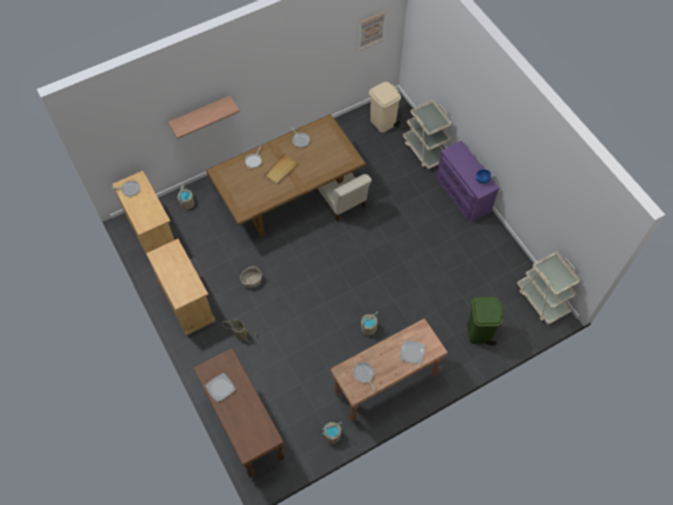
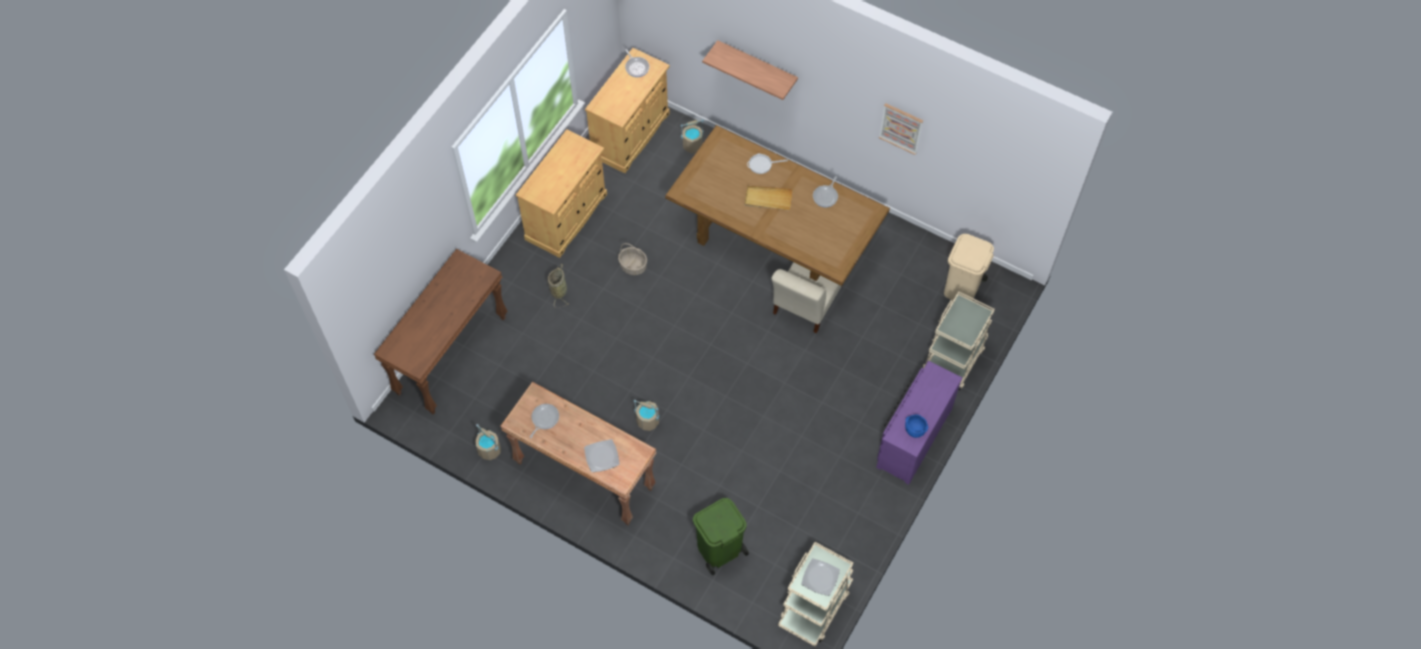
camera: 60 degrees right, 0 degrees up
(220, 388) = (447, 287): plate -> plate (820, 578)
(371, 30) = (1006, 167): picture -> picture (901, 128)

